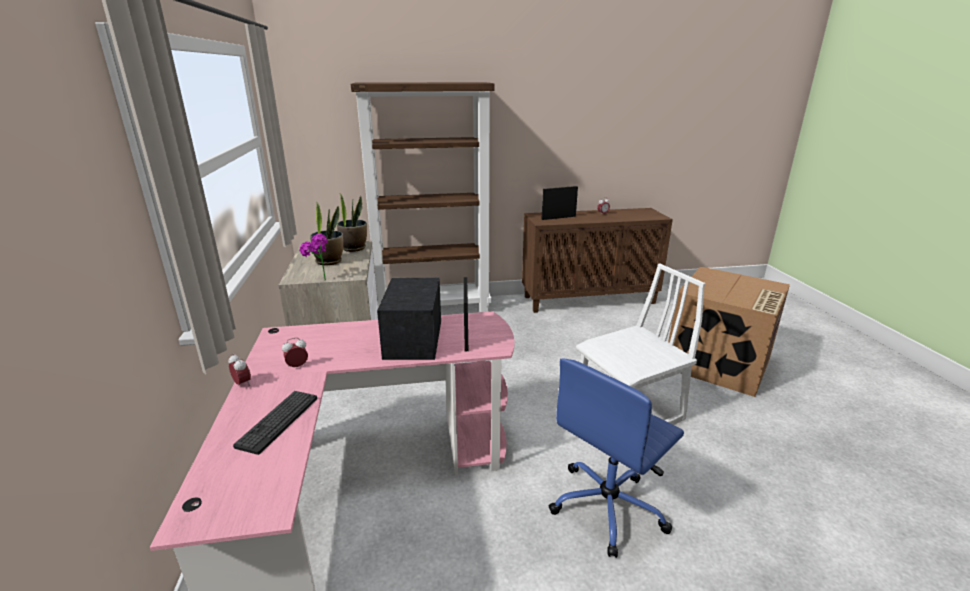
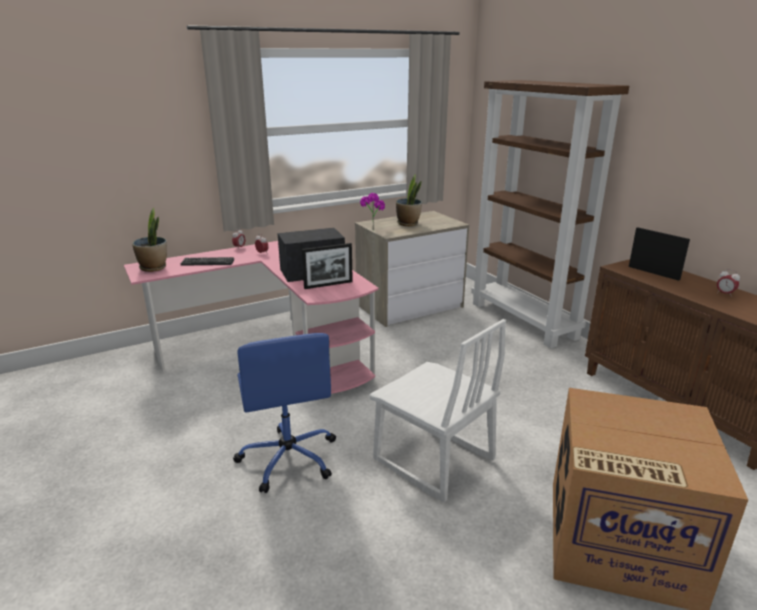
camera: 70 degrees right, 0 degrees up
(354, 248) = (443, 223): potted plant -> potted plant (154, 268)
(608, 507) = (288, 458): blue office chair -> blue office chair turned 135 degrees counterclockwise

